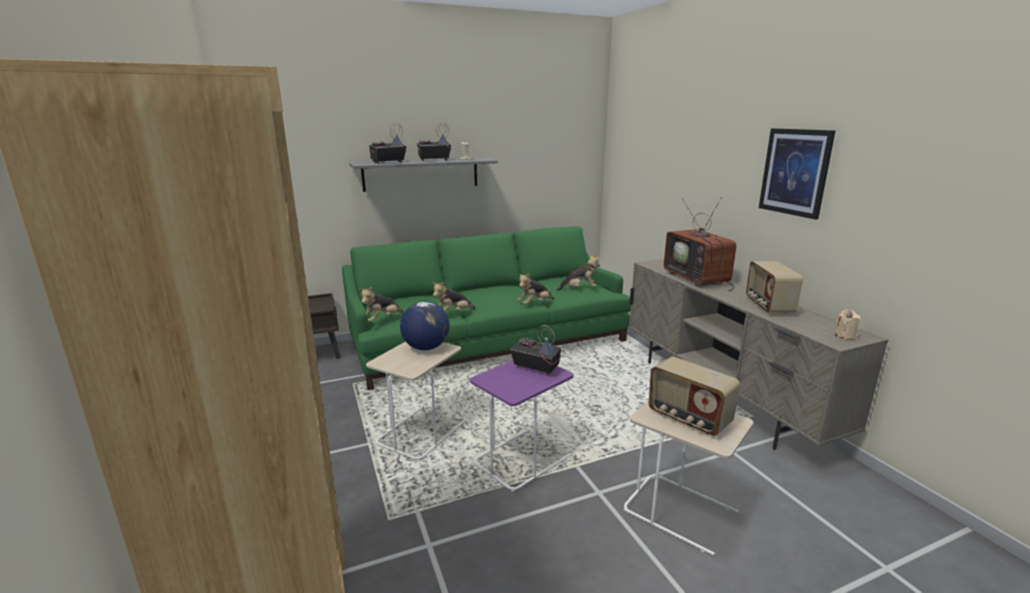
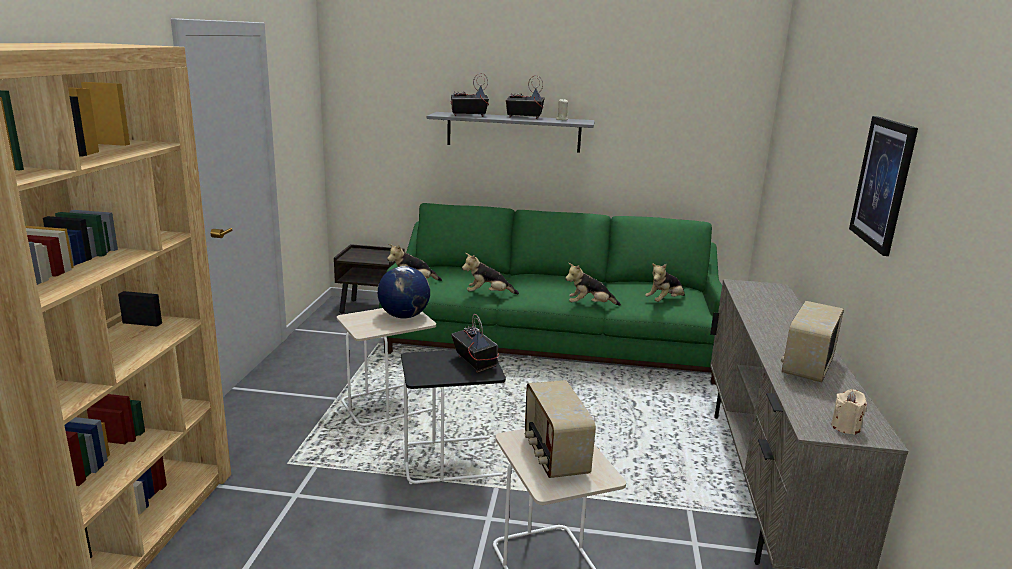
camera: 30 degrees right, 0 degrees up
(522, 458) = (452, 459): purple side table -> black side table
(579, 289) = (665, 301): plush toy -> plush toy turned 120 degrees clockwise
(699, 279) = (772, 316): television -> none

